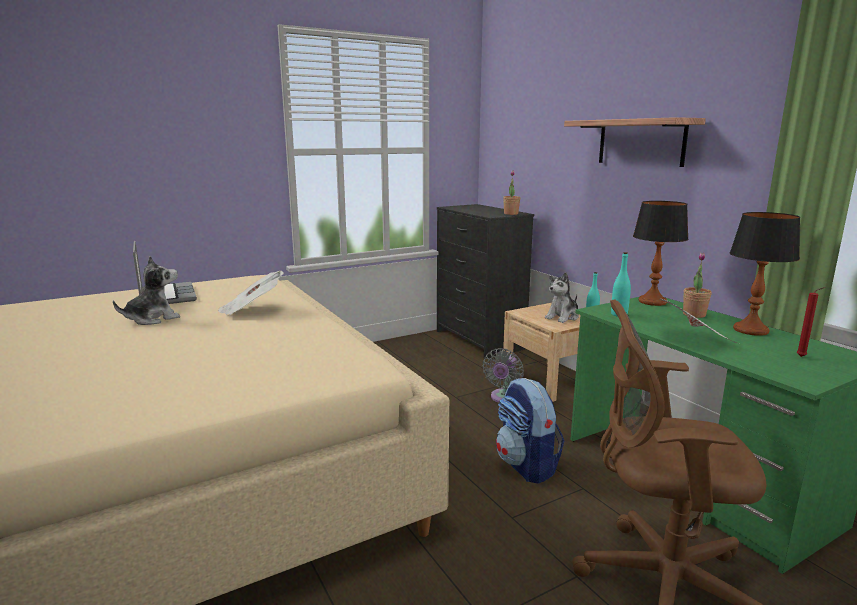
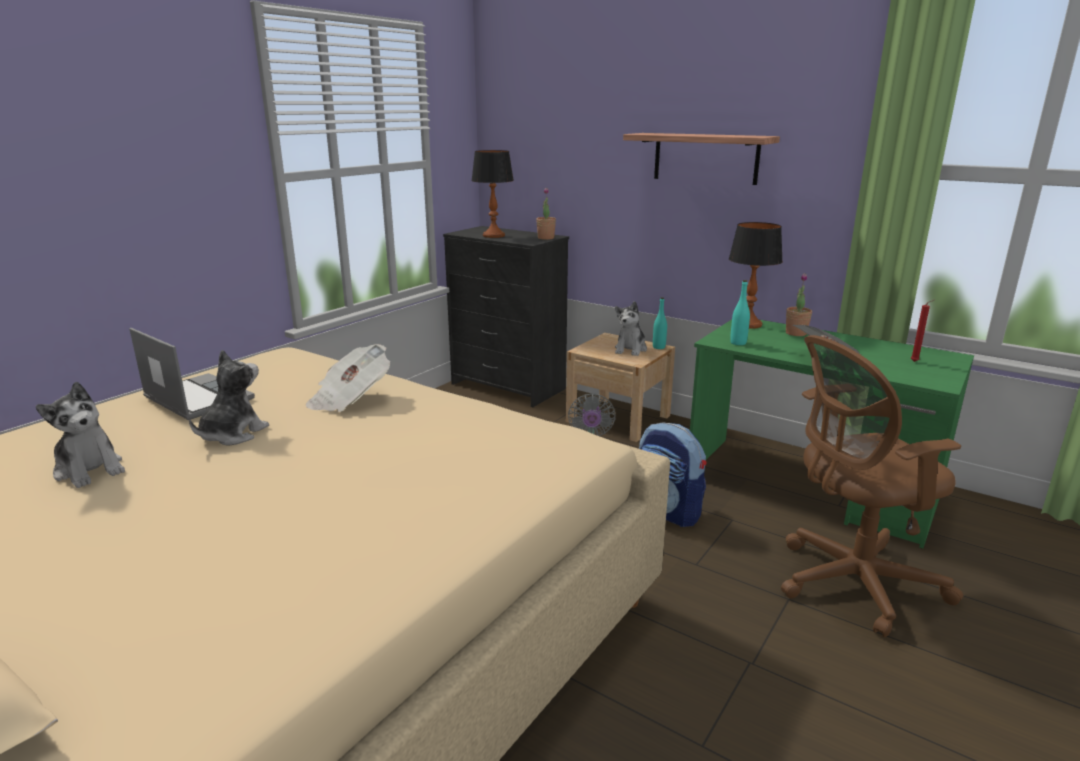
camera: 25 degrees left, 5 degrees up
(53, 324) = (90, 469): none -> plush toy
(750, 330) = (853, 342): table lamp -> table lamp (493, 236)

